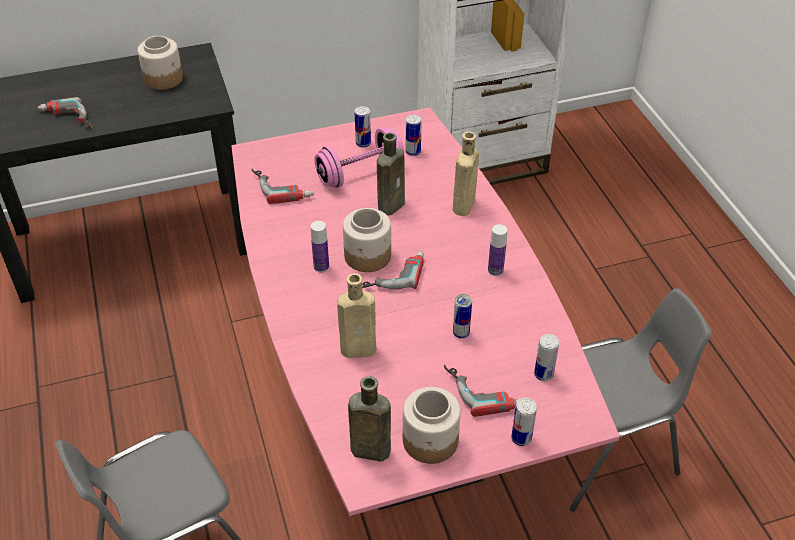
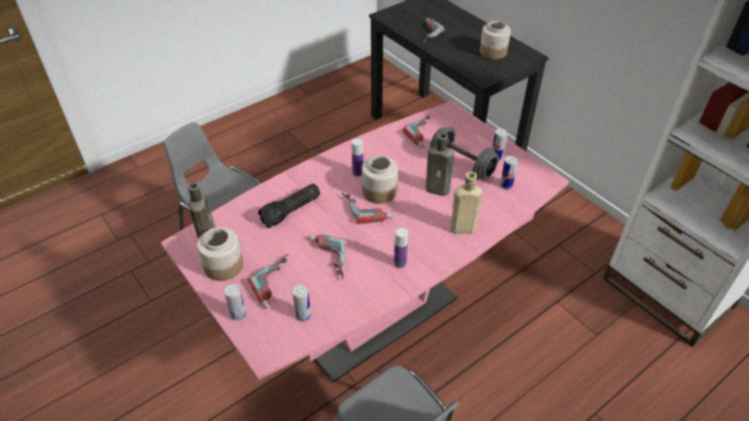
camera: 70 degrees right, 0 degrees up
(360, 173) = (462, 165): pink dumbbell -> grey dumbbell
(361, 349) = (291, 212): beige bottle -> flashlight
(461, 333) = (325, 259): can -> power drill

